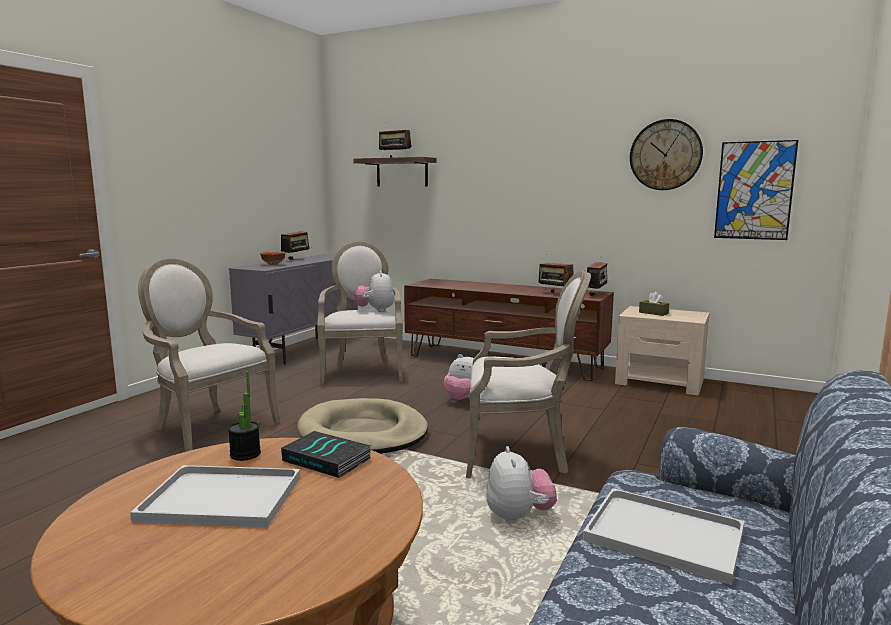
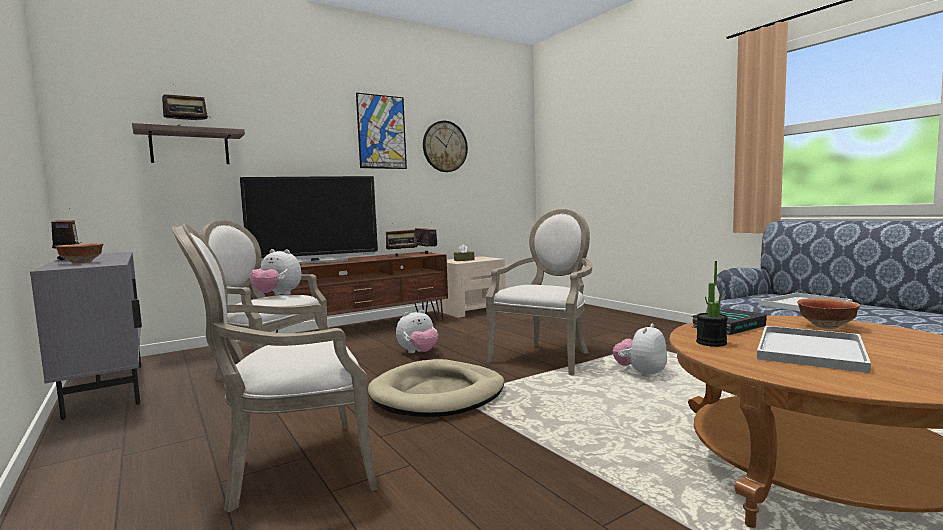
camera: 60 degrees left, 5 degrees down
(351, 513) = (827, 327): none -> bowl
(475, 285) = (315, 262): none -> television
(518, 517) = (641, 373): plush toy -> plush toy turned 75 degrees counterclockwise
(754, 190) = (494, 173): picture -> picture (381, 132)

